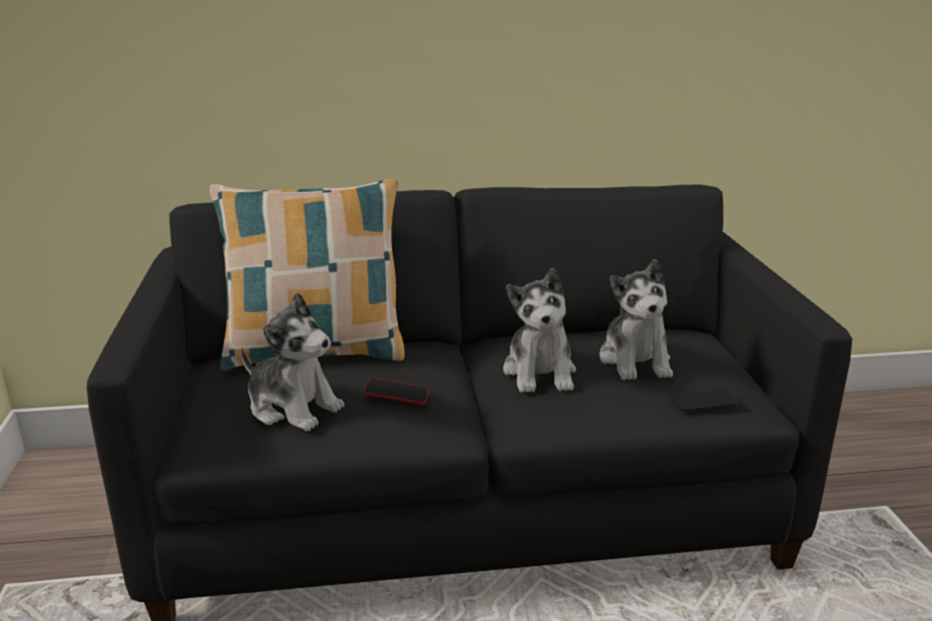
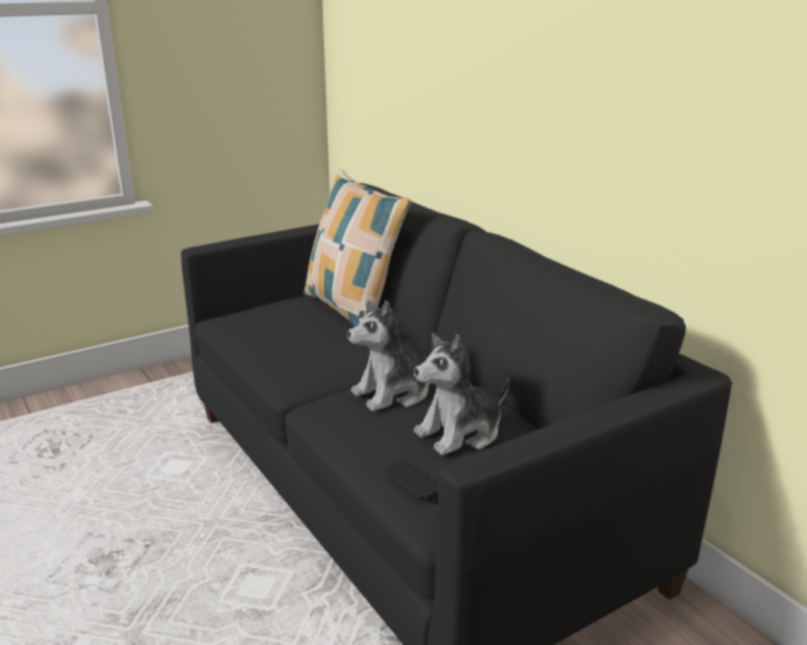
camera: 65 degrees right, 0 degrees up
(293, 407) = (274, 325): plush toy -> none
(396, 395) = (308, 349): phone -> none

